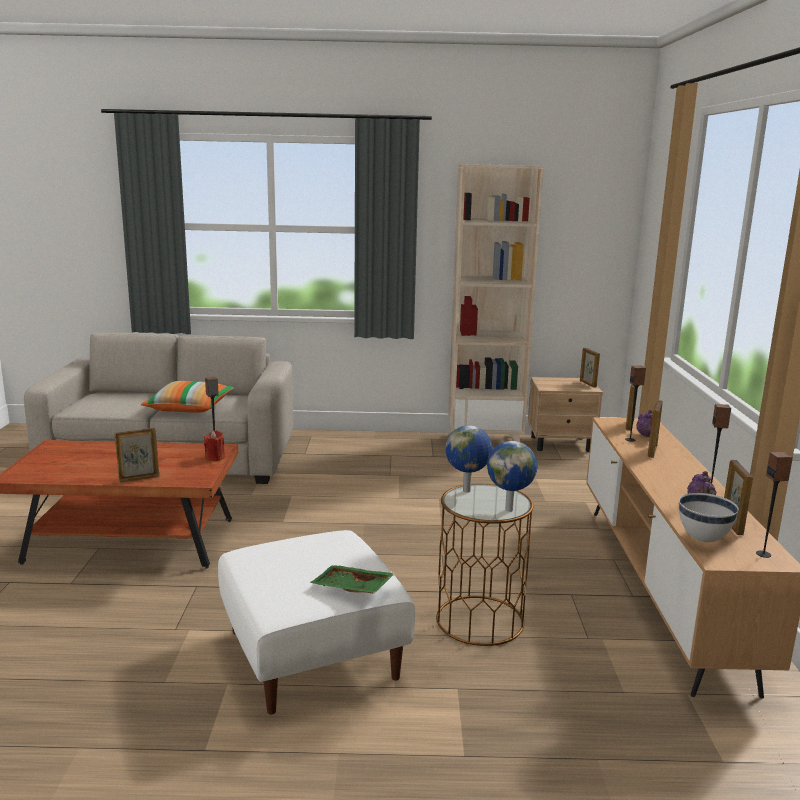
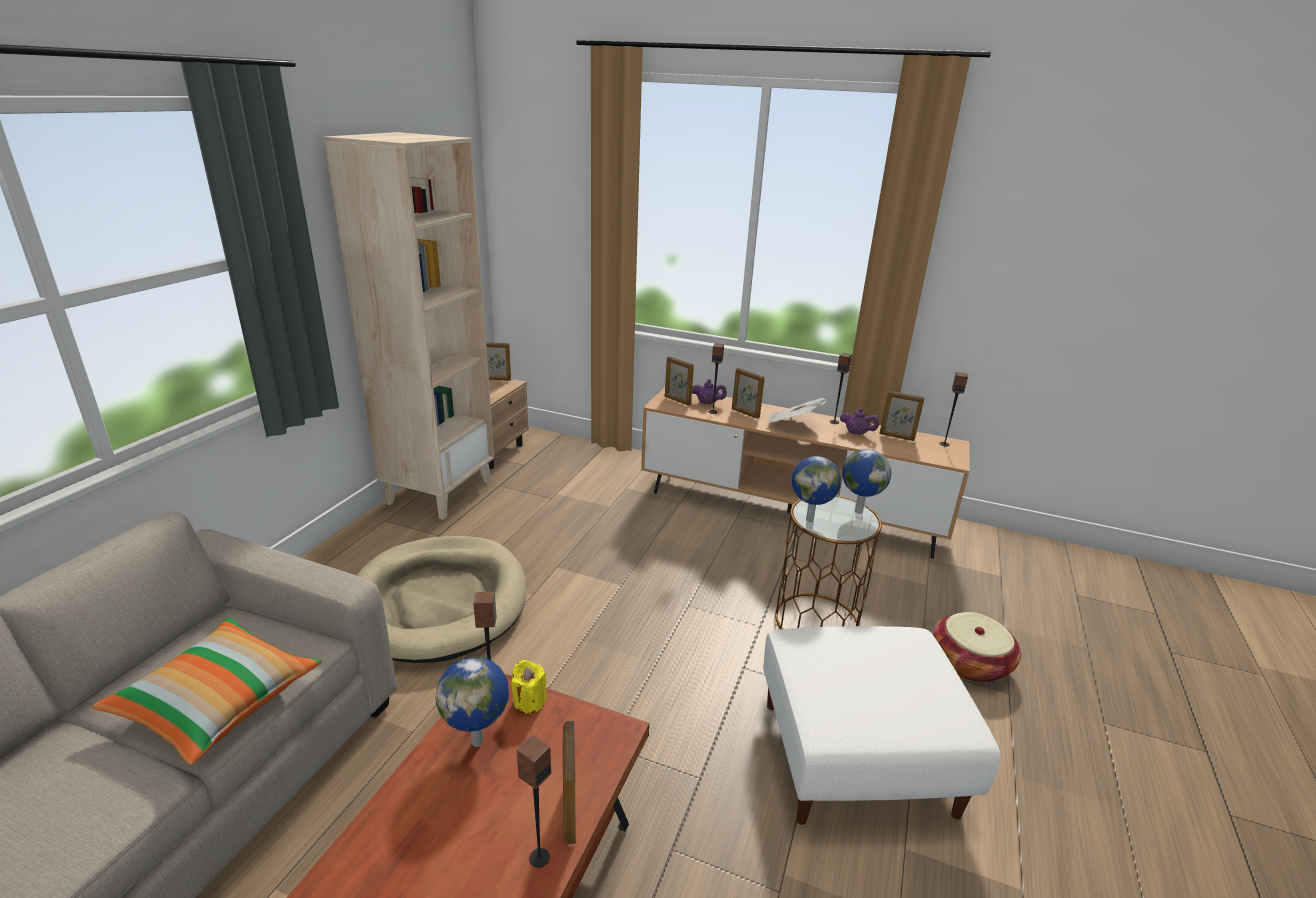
camera: 70 degrees left, 10 degrees up
(110, 477) = (539, 857): none -> speaker
(181, 453) = (479, 741): none -> globe
(215, 458) = (529, 701): red candle -> yellow candle
(351, 589) = (923, 659): green tray -> none
(364, 473) = (439, 602): none -> beige dog bed
(496, 725) = (970, 663): none -> basket
(664, 472) = (792, 424): none -> newspaper
(702, 539) = (920, 454): white bowl -> none

